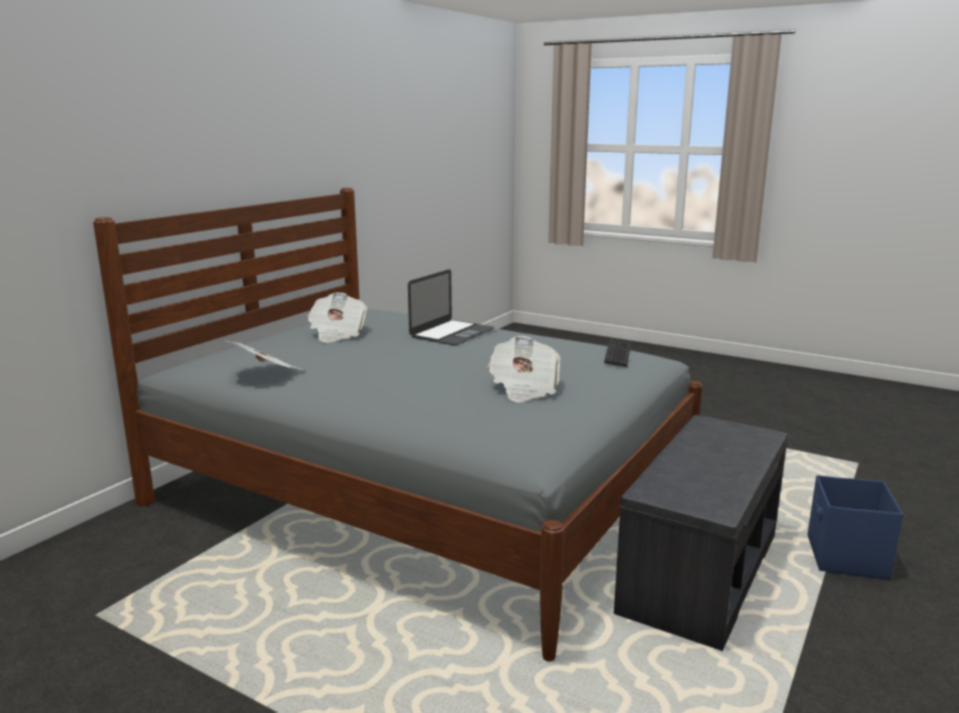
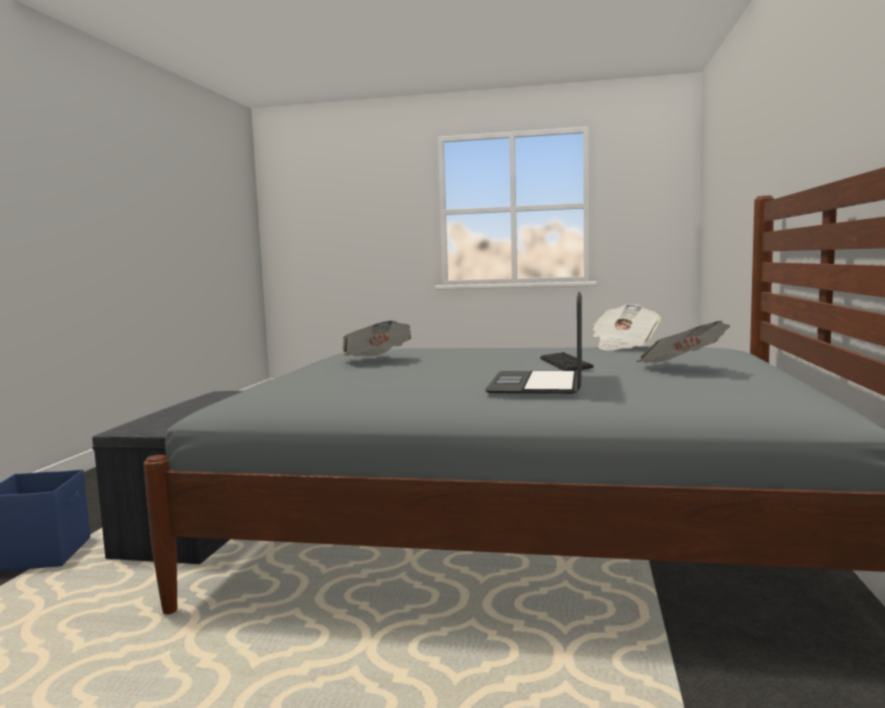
camera: 160 degrees right, 10 degrees down
(617, 355) = (278, 390): keyboard -> keyboard (565, 364)

